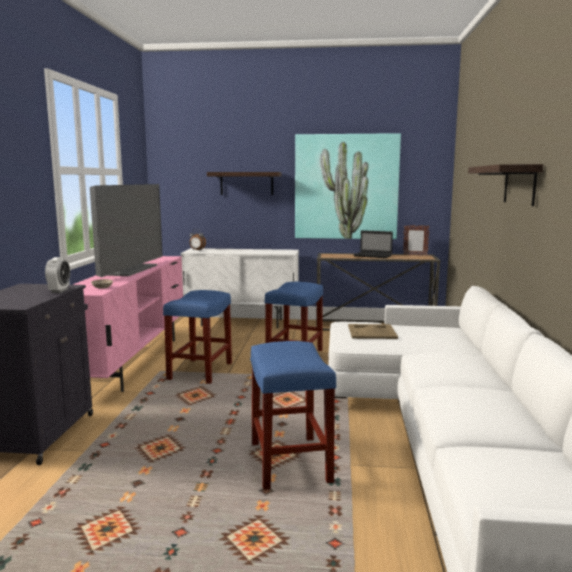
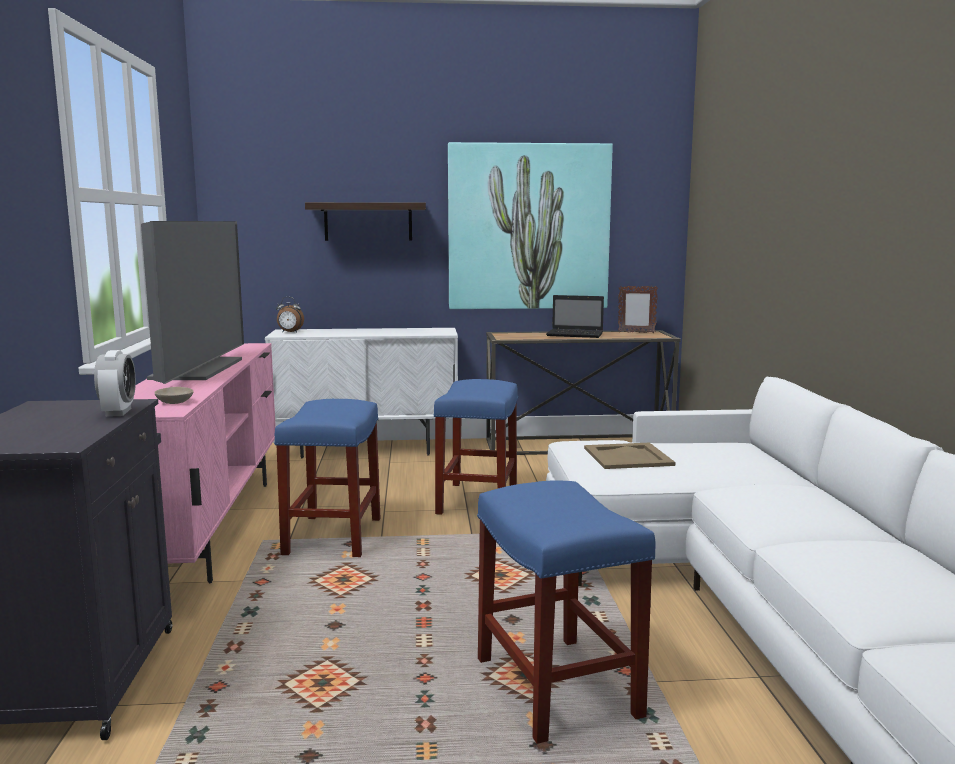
camera: 10 degrees left, 0 degrees up
(519, 185) = (857, 219): shelf -> none

